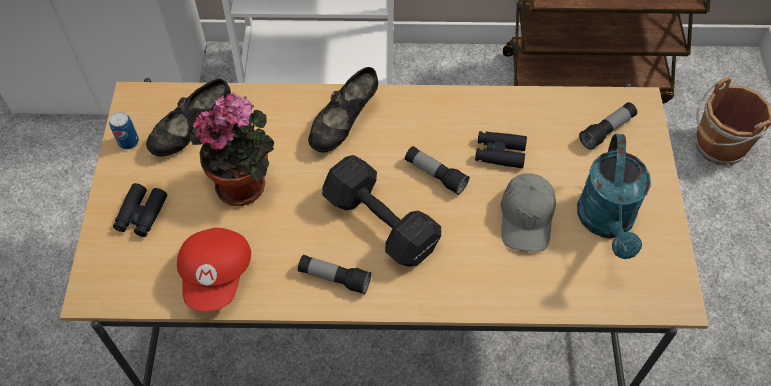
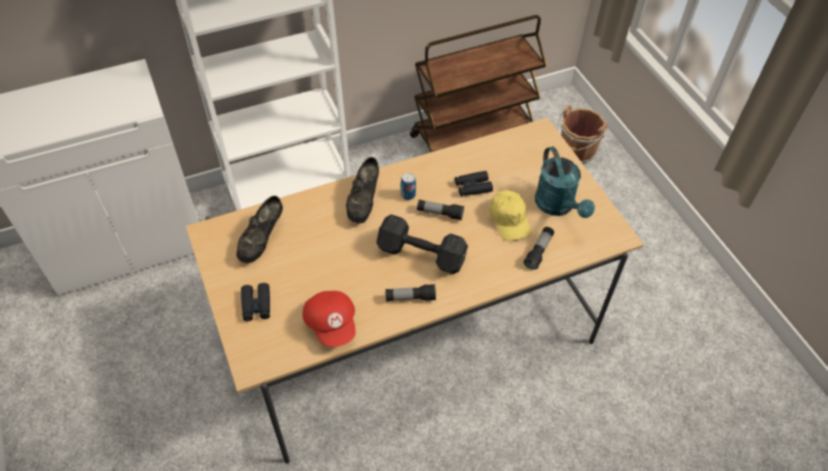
camera: 25 degrees left, 5 degrees down
(128, 142) = (219, 262): can -> can (408, 195)
(245, 183) = (317, 261): potted plant -> none
(526, 217) = (509, 220): grey cap -> yellow cap
(607, 131) = (530, 152): flashlight -> flashlight (539, 251)

